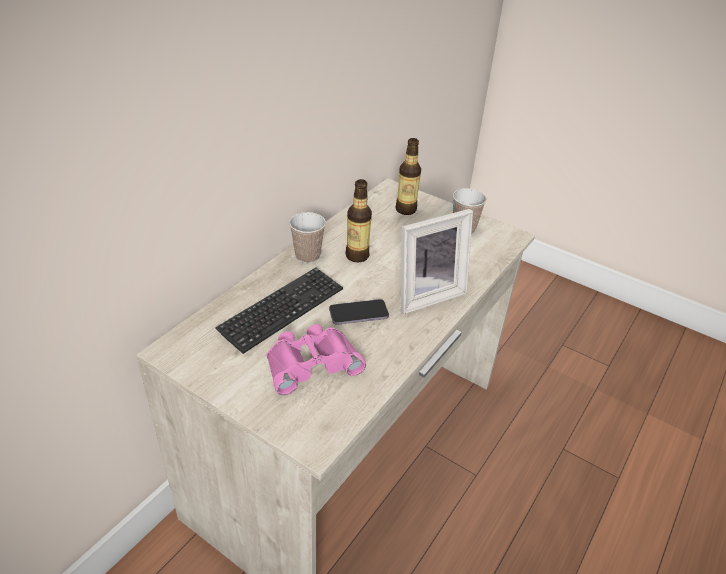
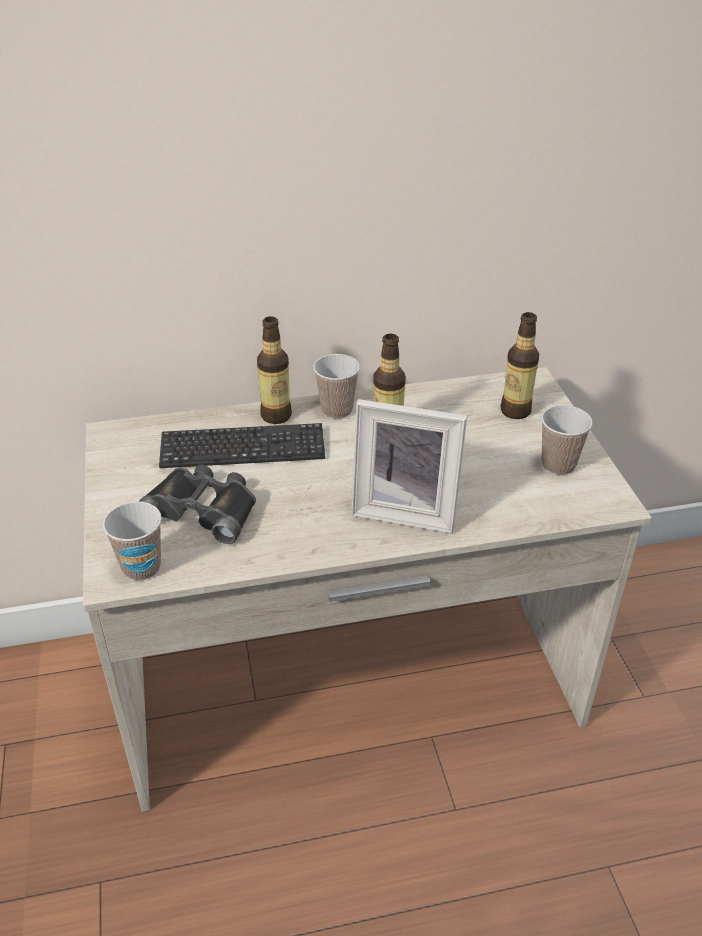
camera: 45 degrees right, 0 degrees up
(274, 278) = (276, 416): none -> bottle
(311, 362) = (203, 509): pink binoculars -> black binoculars
(325, 424) = (141, 567): none -> cup
(358, 313) = (308, 490): phone -> none

